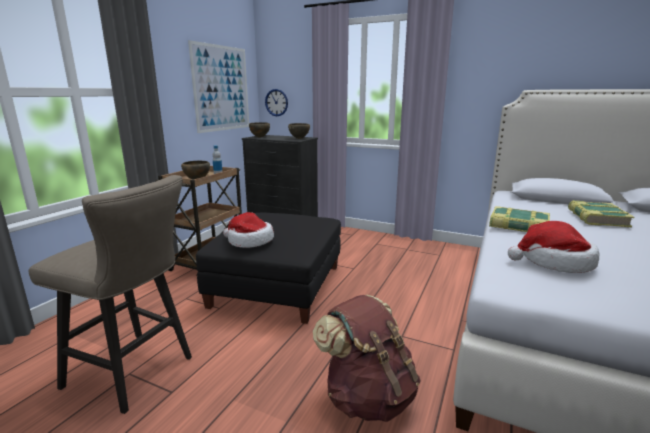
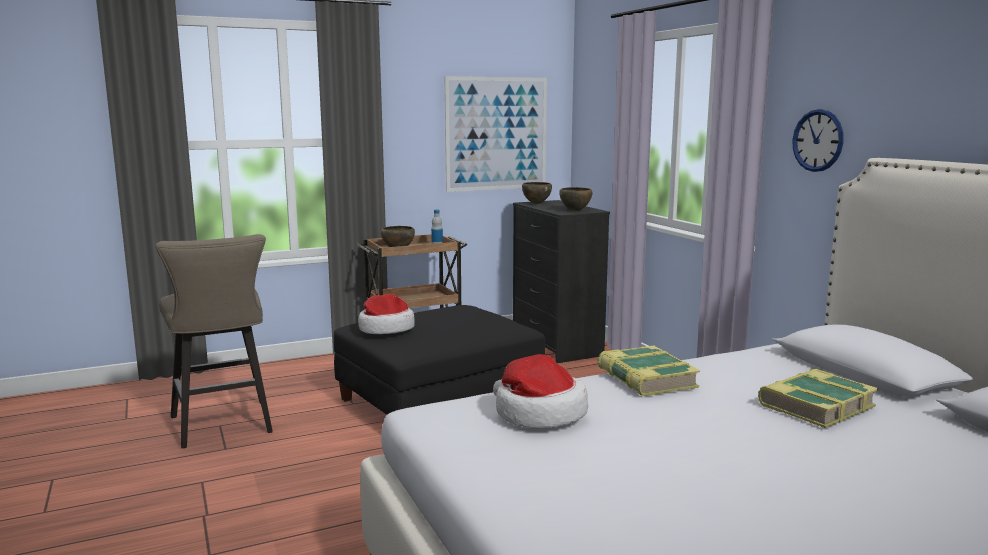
camera: 40 degrees right, 5 degrees down
(276, 102) = (587, 153): wall clock -> wall clock (818, 140)
(367, 396) = (347, 519): brown backpack -> none

